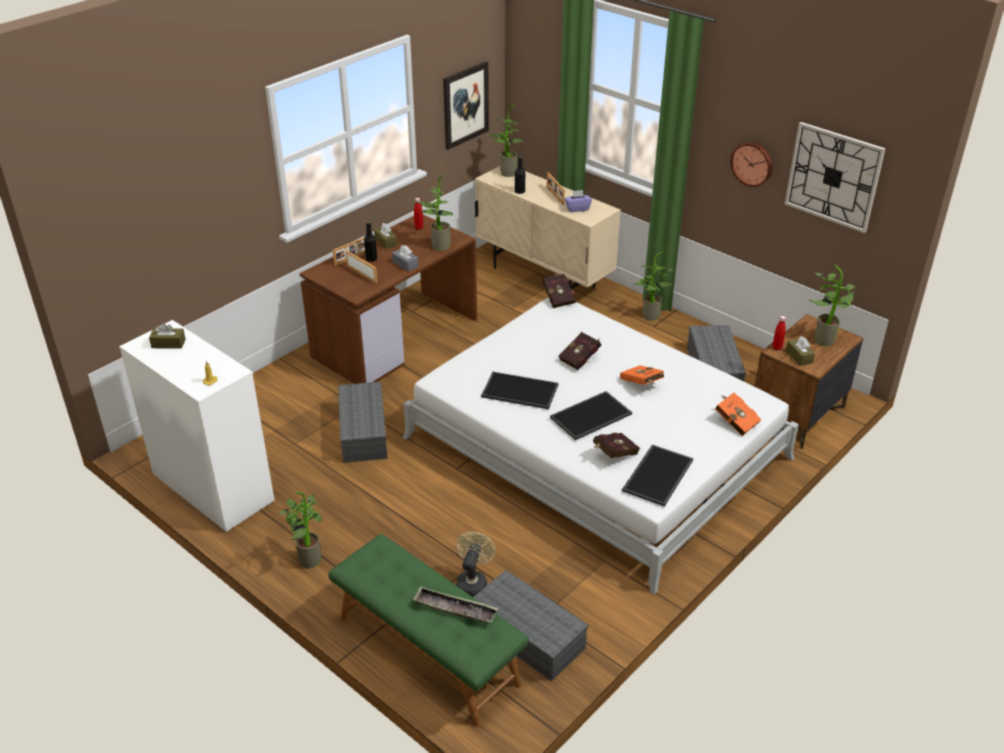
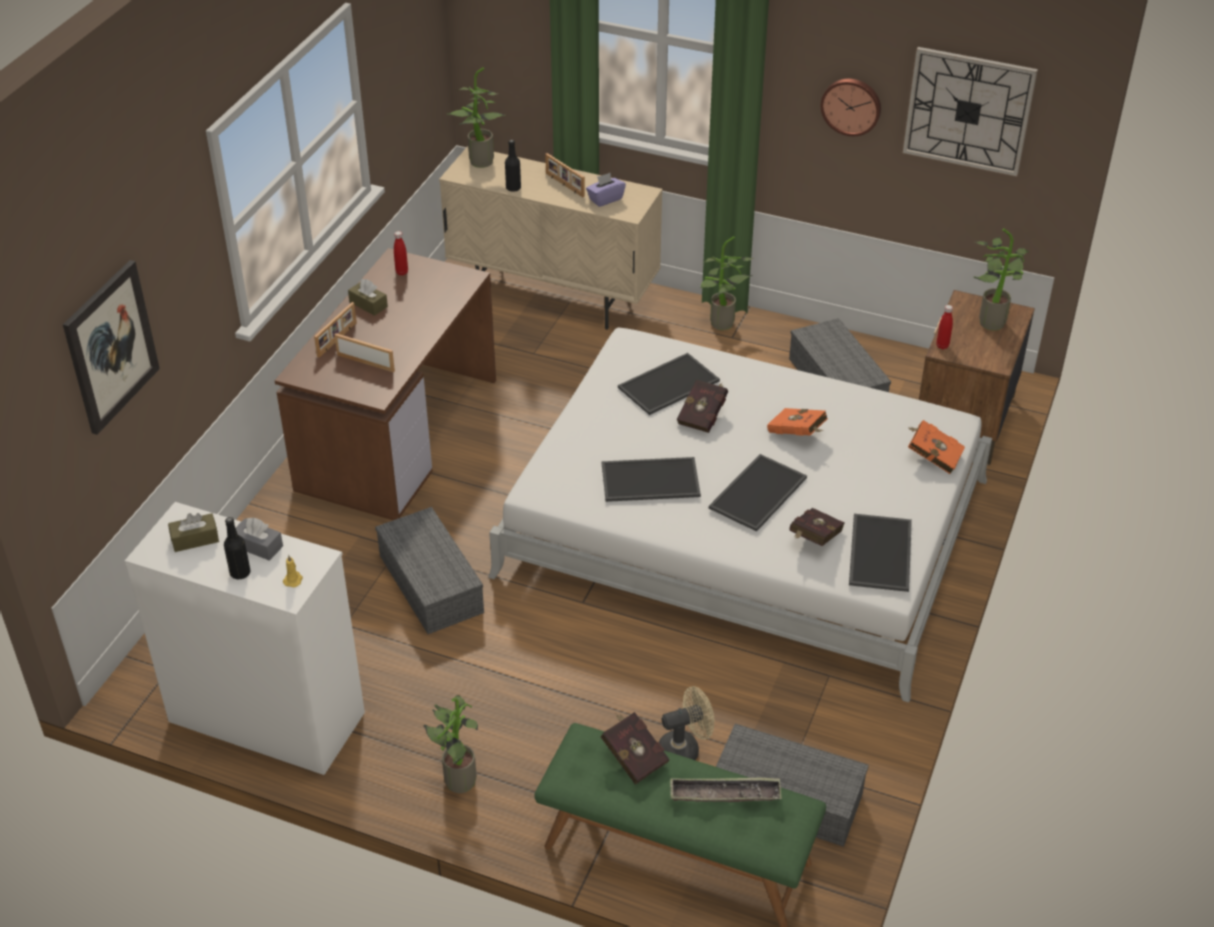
camera: 20 degrees left, 5 degrees up
(371, 259) = (364, 336): black bottle -> black bottle (240, 573)
(405, 264) = (416, 333): grey tissue box -> grey tissue box (258, 546)
(438, 246) = (446, 296): potted plant -> none
(465, 105) = (412, 78): picture -> picture (110, 347)
(473, 582) = (685, 749): beige fan -> beige fan turned 75 degrees clockwise
(558, 298) = (627, 333): red book -> red book (633, 756)
(568, 335) = (668, 385): none -> tray
(799, 356) = (973, 352): brown tissue box -> none

